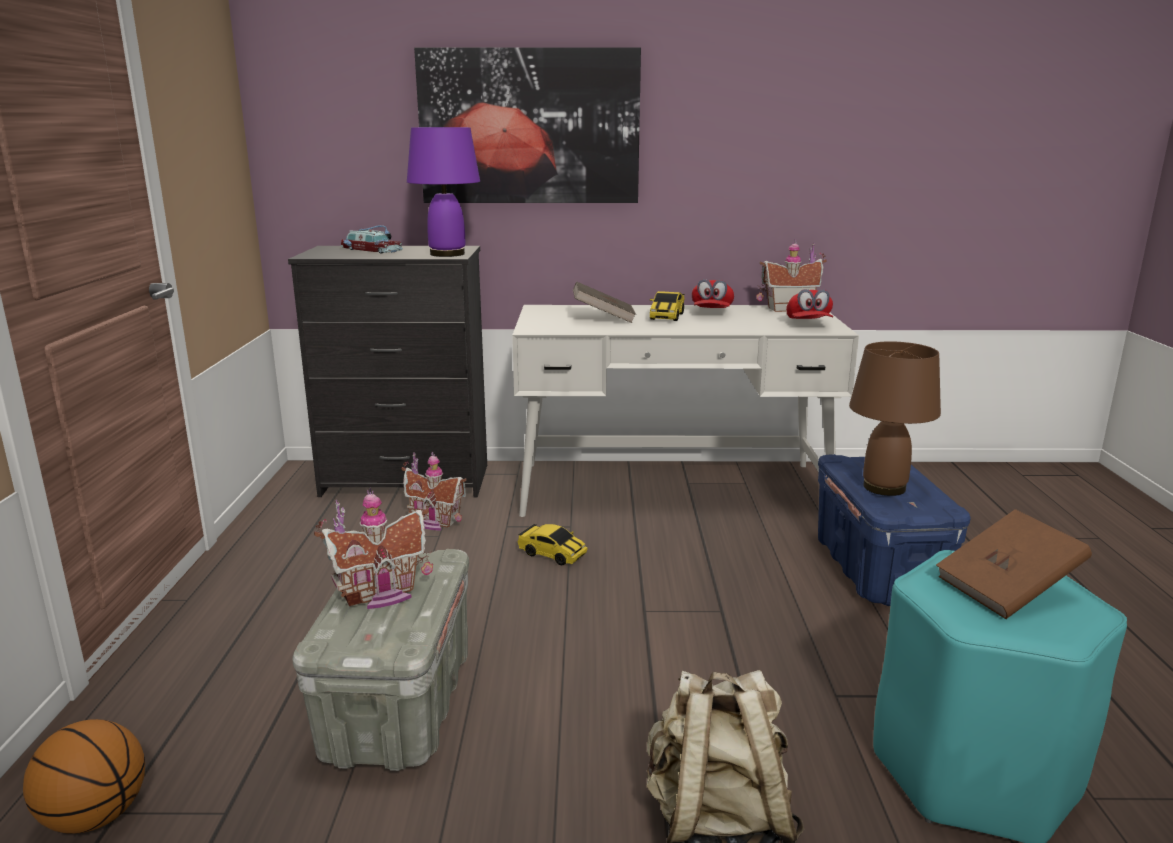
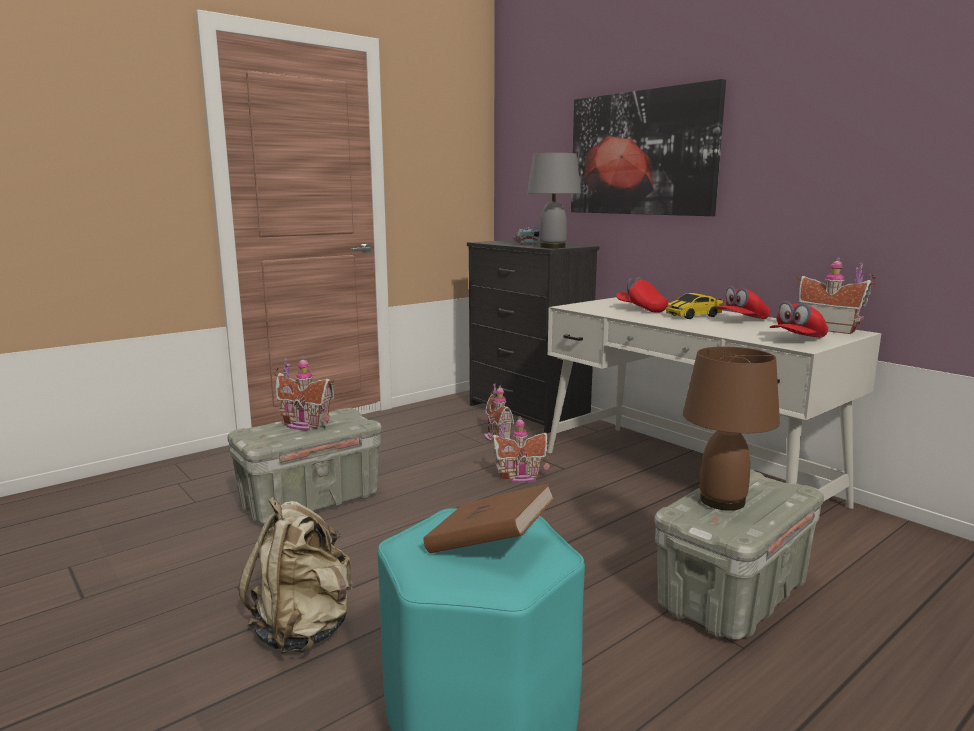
camera: 50 degrees right, 5 degrees down
(96, 816) = (172, 481): basketball -> none
(447, 254) = (553, 247): purple table lamp -> grey table lamp
(552, 554) = (520, 477): toy car -> toy house
(603, 318) = (641, 309): brown book -> red cap
(879, 570) = (733, 596): blue storage box -> grey storage box

